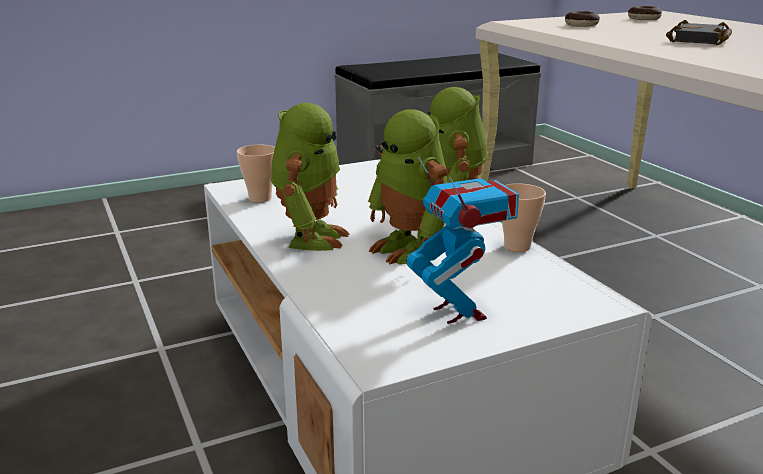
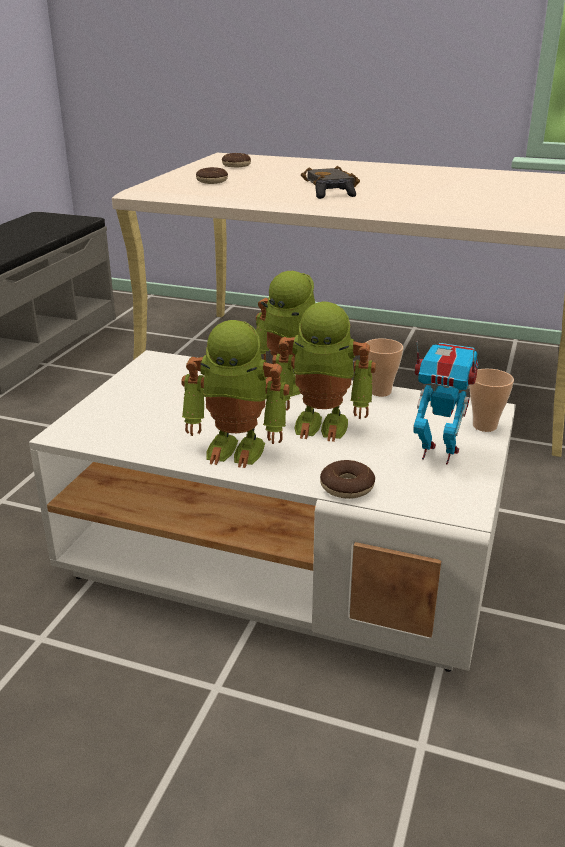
camera: 45 degrees left, 5 degrees up
(260, 198) = (118, 432): cup -> cup (484, 426)
(310, 237) = (237, 447): toy robot -> toy robot turned 135 degrees clockwise
(324, 298) = (347, 487): none -> donut
(671, 47) = (334, 195): none -> black game controller

